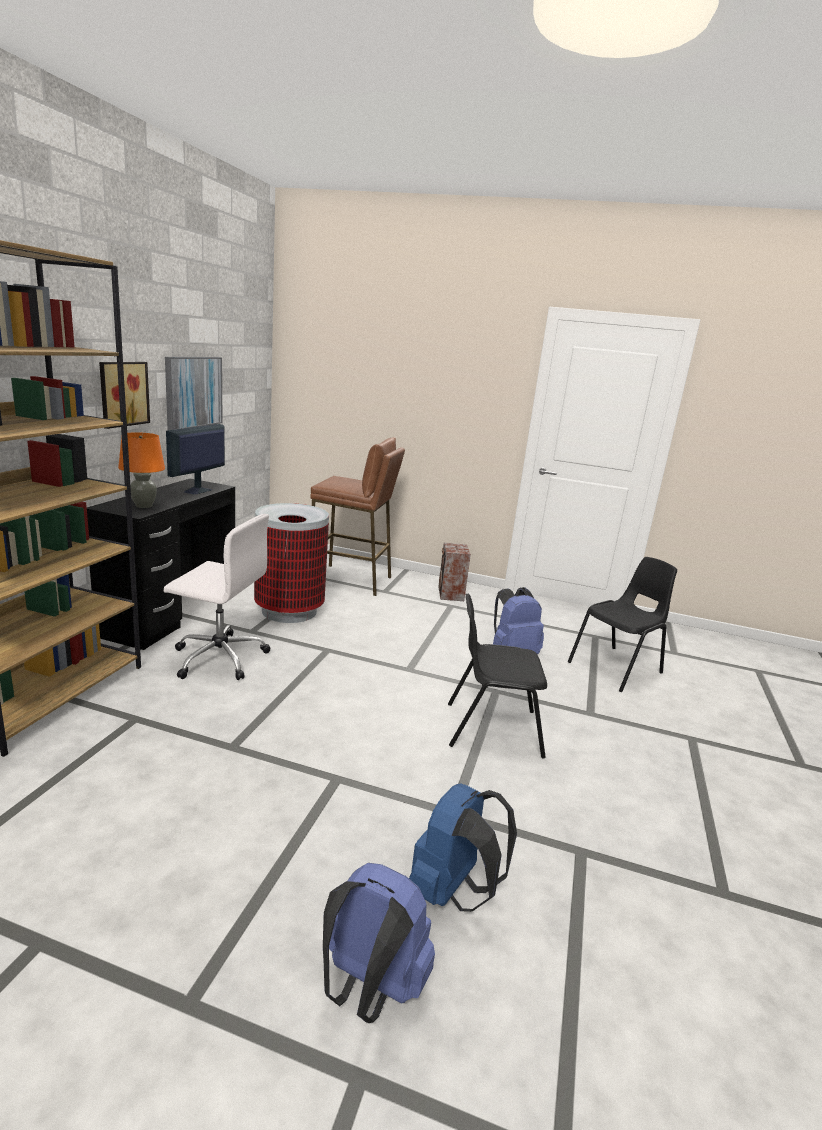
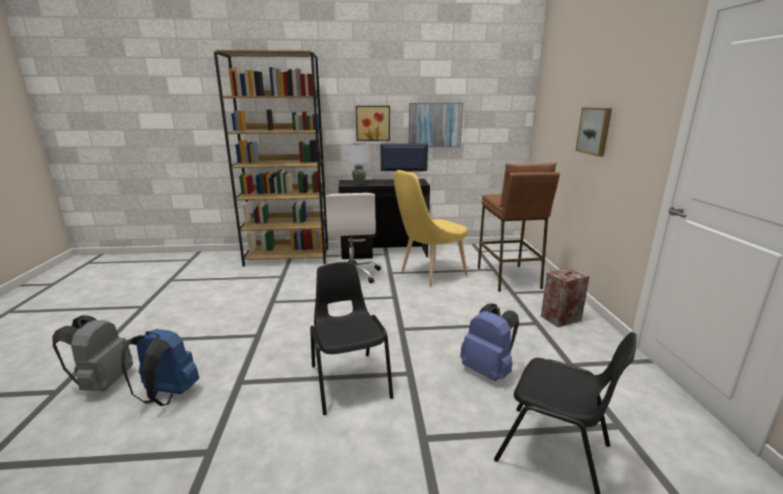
camera: 70 degrees right, 0 degrees up
(144, 506) = (359, 183): orange table lamp -> grey table lamp
(289, 611) = (429, 274): trash can -> yellow chair
(369, 988) = (103, 383): blue backpack -> grey backpack
(417, 401) = (595, 131): none -> picture

